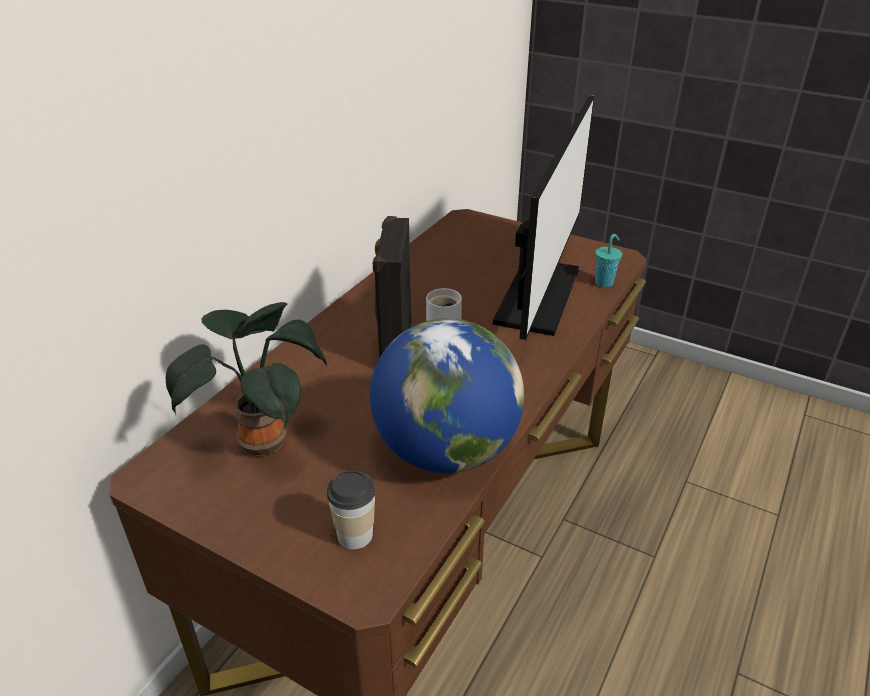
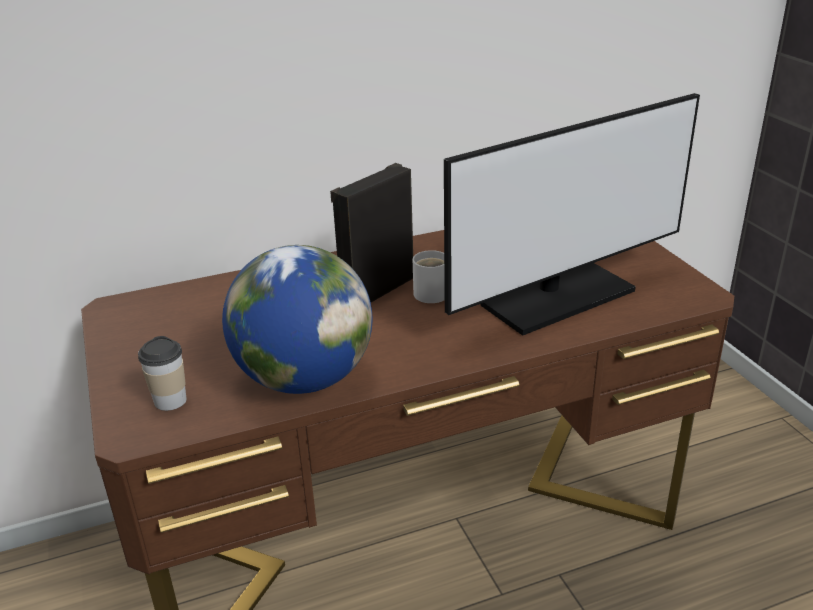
camera: 40 degrees right, 5 degrees down
(263, 440) = (200, 316): potted plant -> none
(604, 282) = (647, 311): turquoise cup -> none

